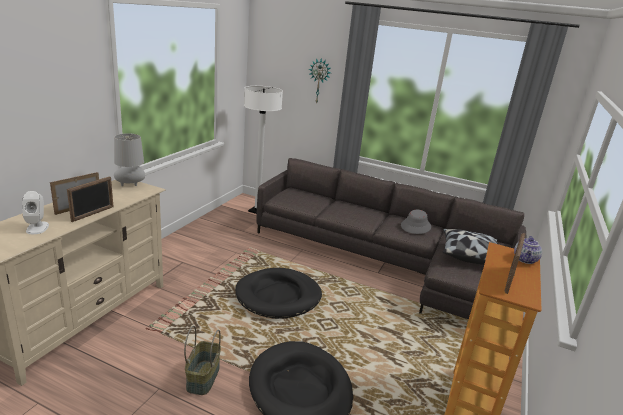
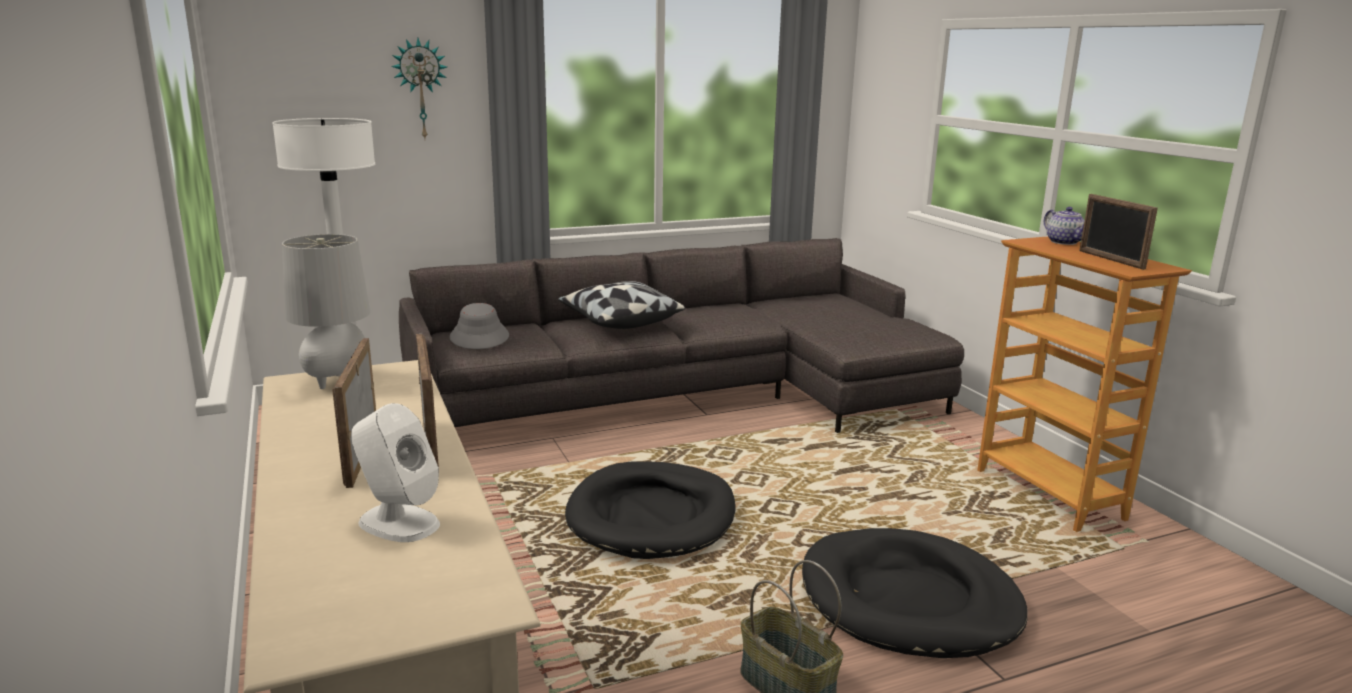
camera: 45 degrees left, 5 degrees down
(416, 226) = (725, 311): grey hat -> grey hat (480, 337)
(468, 255) = (838, 317): pillow -> pillow (619, 321)

